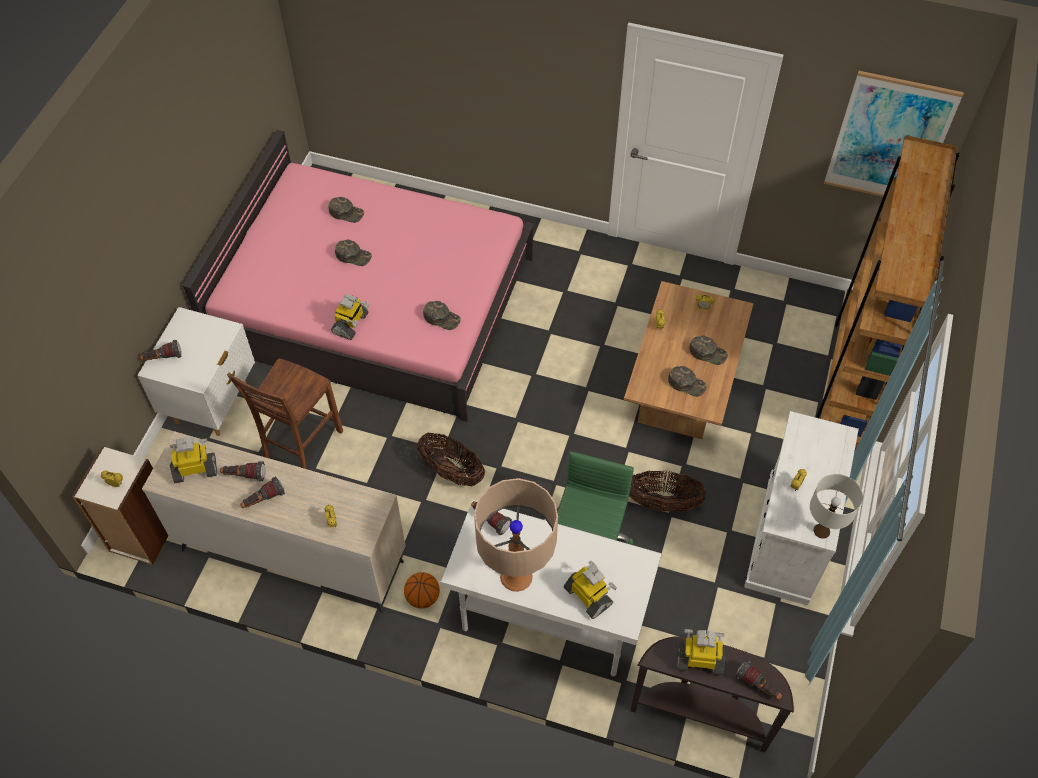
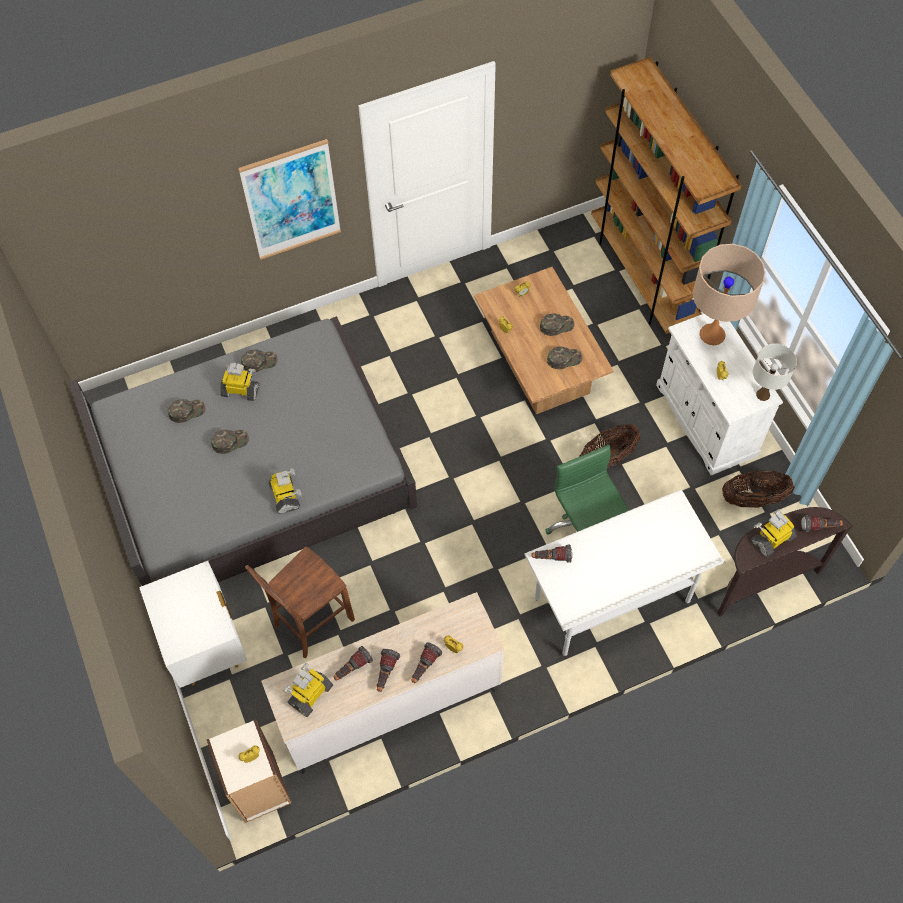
camera: 40 degrees left, 5 degrees up
(162, 358) = (172, 636): flashlight -> flashlight (424, 667)
(301, 445) = (311, 622): brown chair -> brown chair turned 60 degrees clockwise
(373, 303) = (253, 470): pink bed -> grey bed
(423, 597) = (513, 657): basketball -> none
(442, 318) = (351, 439): green cap -> green cap (259, 361)
(452, 471) = (443, 551): basket -> basket (753, 499)
(516, 576) = (607, 581): beige table lamp -> beige table lamp (712, 334)
(589, 596) = (665, 555): toy robot -> toy robot (241, 390)
(889, 139) = (592, 79): picture -> picture (291, 200)

